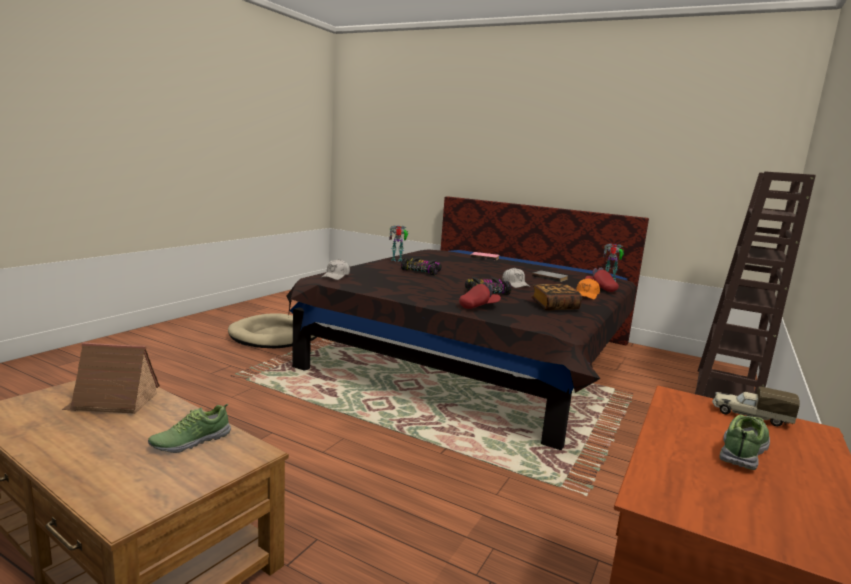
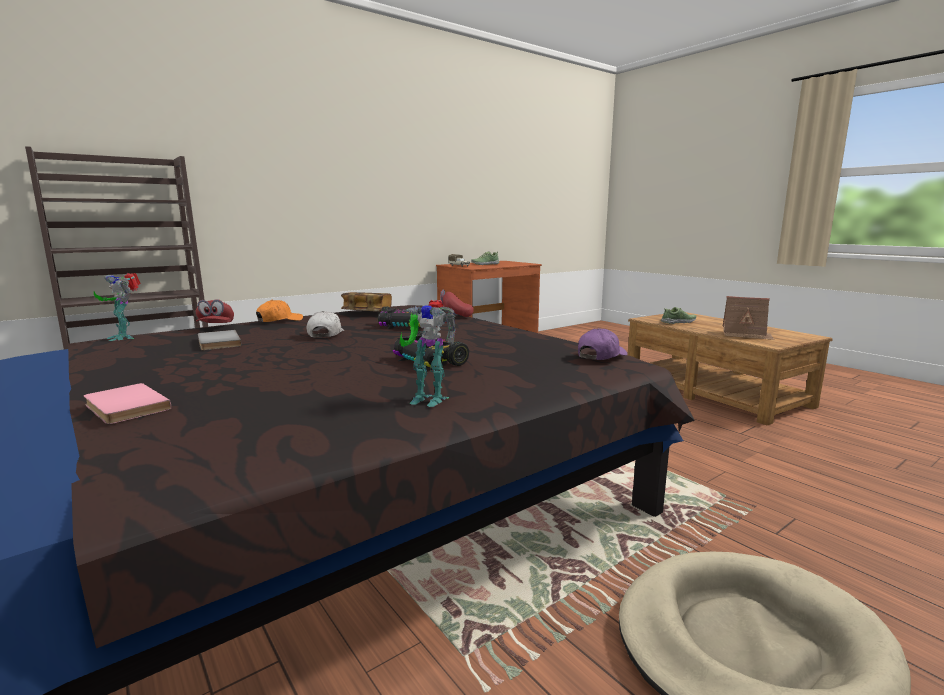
camera: 155 degrees left, 0 degrees up
(336, 276) = (601, 356): white cap -> purple cap

